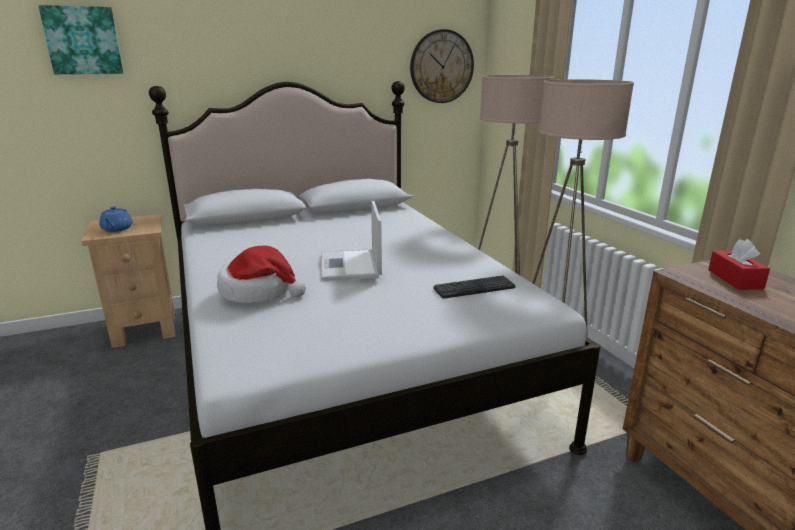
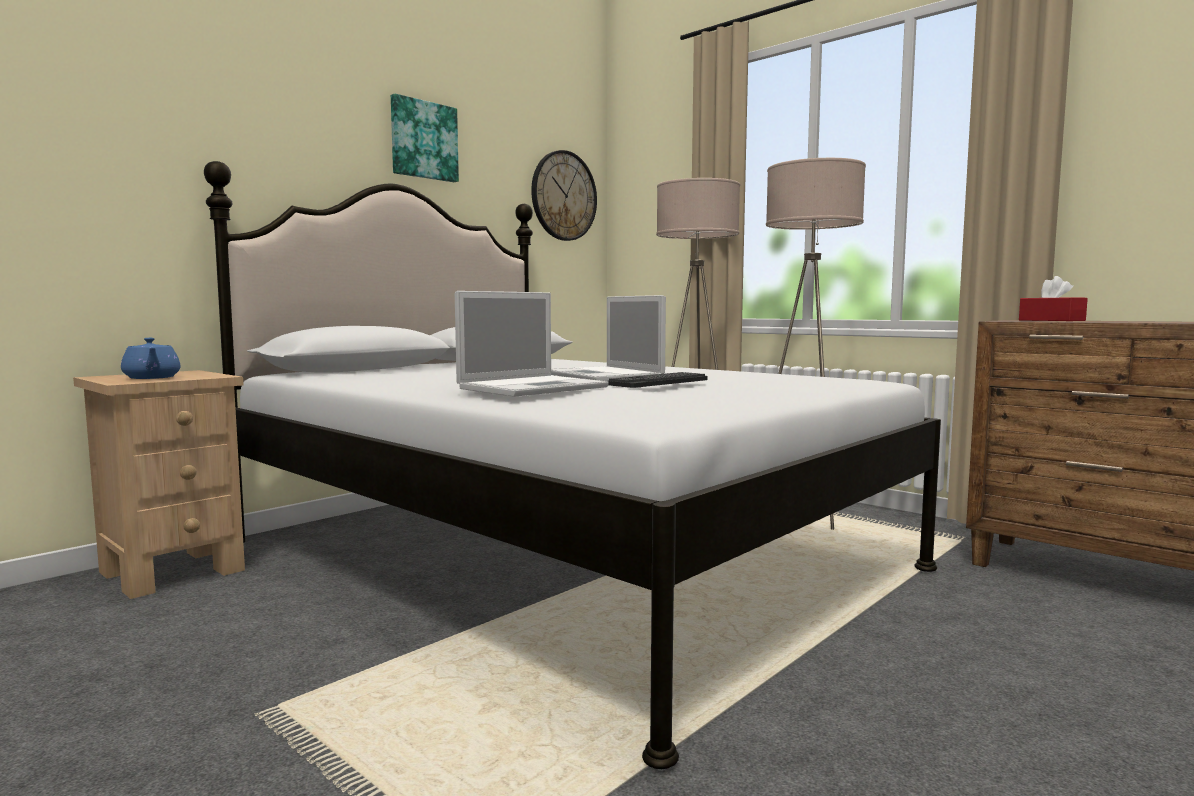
camera: 25 degrees left, 15 degrees down
(83, 40) = (100, 78): picture -> picture (423, 140)
(259, 291) = (534, 387): hat -> laptop
(474, 288) = (780, 378): keyboard -> keyboard (658, 382)

